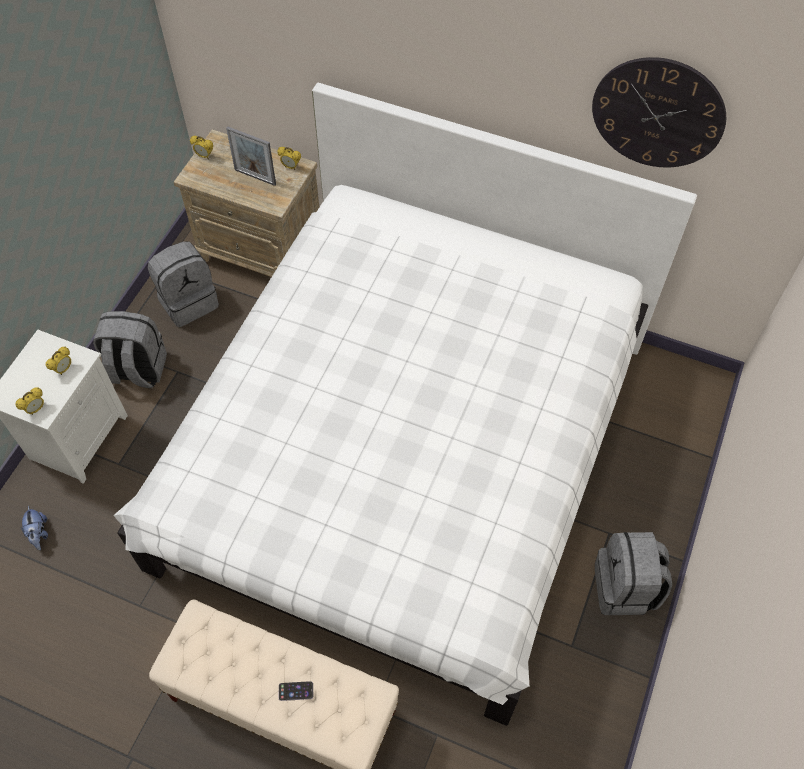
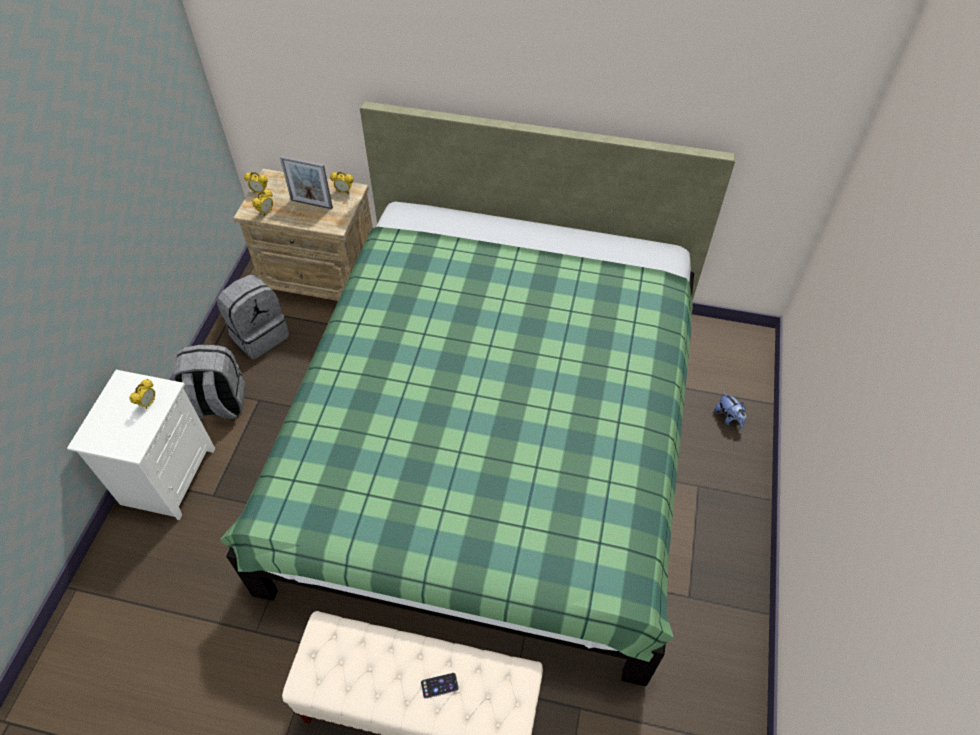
camera: 10 degrees left, 5 degrees down
(36, 409) = (124, 445): alarm clock -> alarm clock (266, 212)
(39, 534) = (140, 577): plush toy -> plush toy (728, 418)
(404, 453) = (492, 442): white bed -> green bed
(625, 588) = (726, 534): grey backpack -> none
(658, 113) = (694, 78): wall clock -> none

